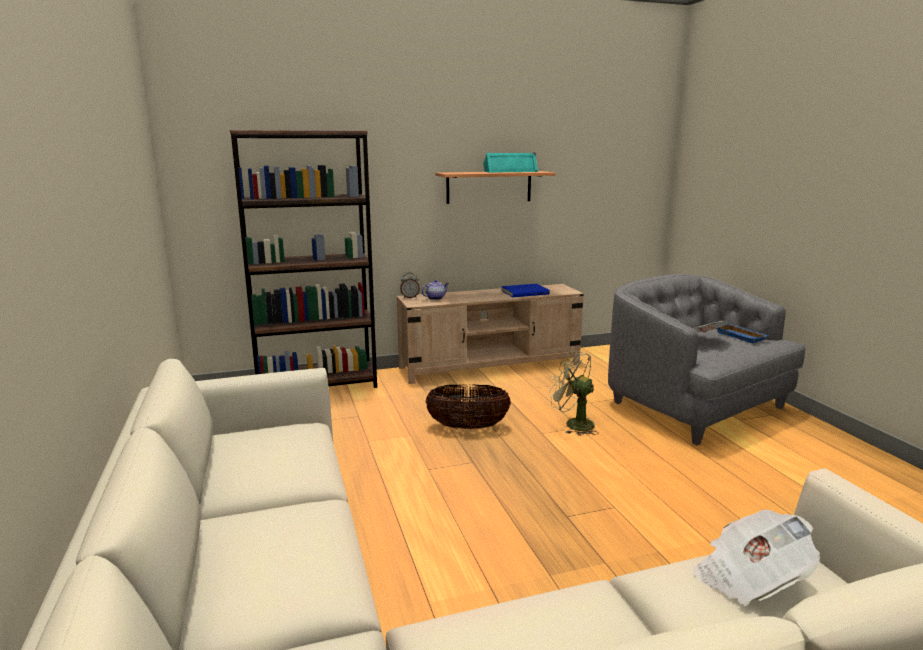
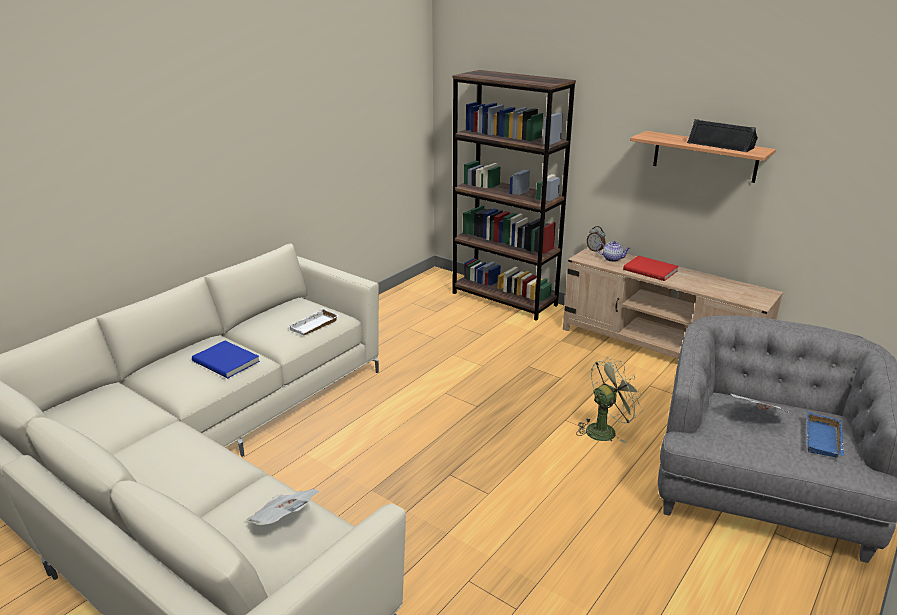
camera: 55 degrees right, 10 degrees up
(307, 444) = (314, 326): none -> white tray
(467, 427) = (527, 383): basket -> none
(474, 296) = (651, 270): none -> red book
(510, 171) = (721, 145): turquoise speaker -> black speaker
(524, 292) = (708, 285): blue book -> blue book (227, 361)
(573, 424) = (605, 430): green fan -> green fan turned 60 degrees clockwise

